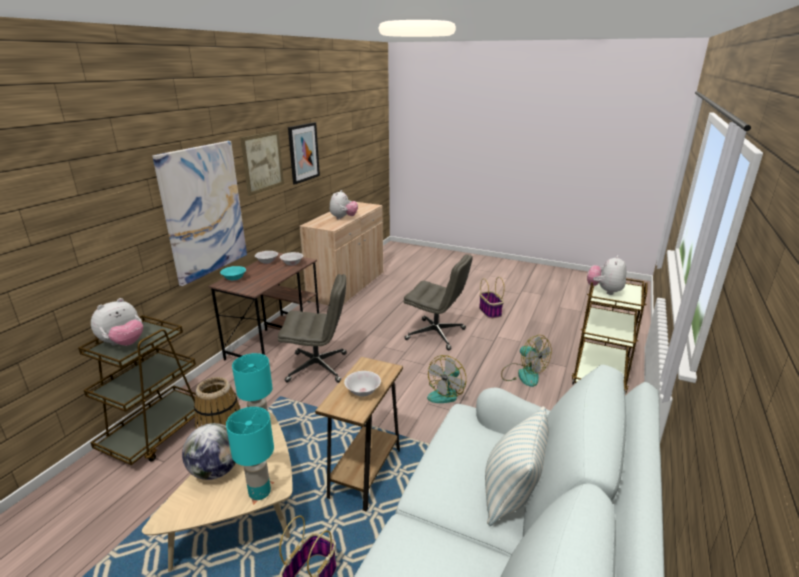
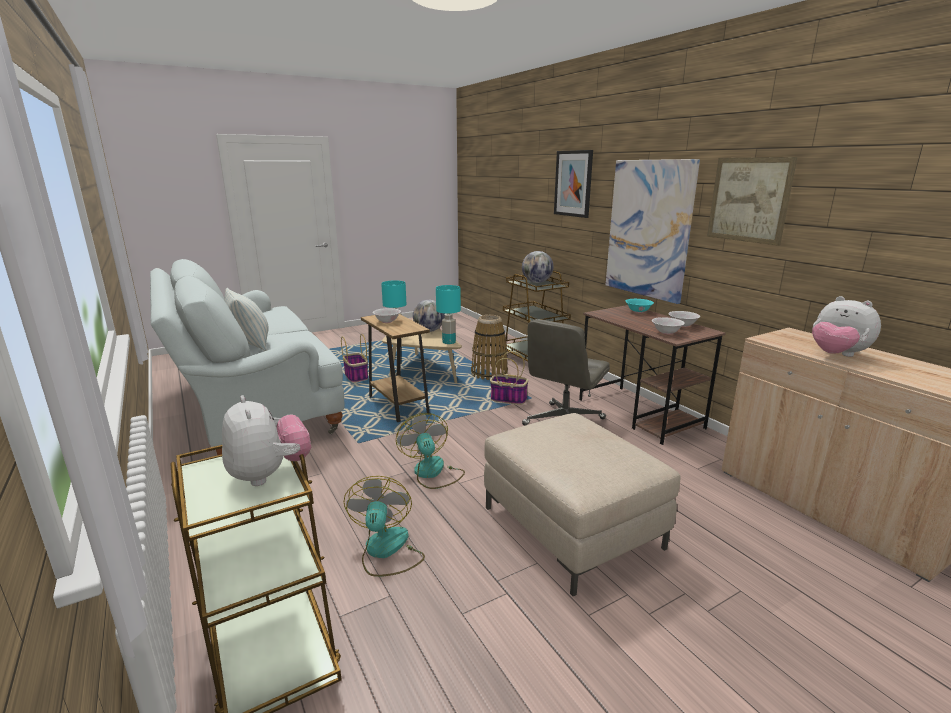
camera: 125 degrees right, 5 degrees down
(123, 343) = (537, 282): plush toy -> globe
(303, 152) = (860, 209): picture -> picture (573, 183)
(436, 334) = (571, 527): grey office chair -> beige ottoman
(490, 312) = (614, 654): basket -> basket (507, 399)
(523, 374) = (386, 551): fan -> fan turned 90 degrees clockwise

